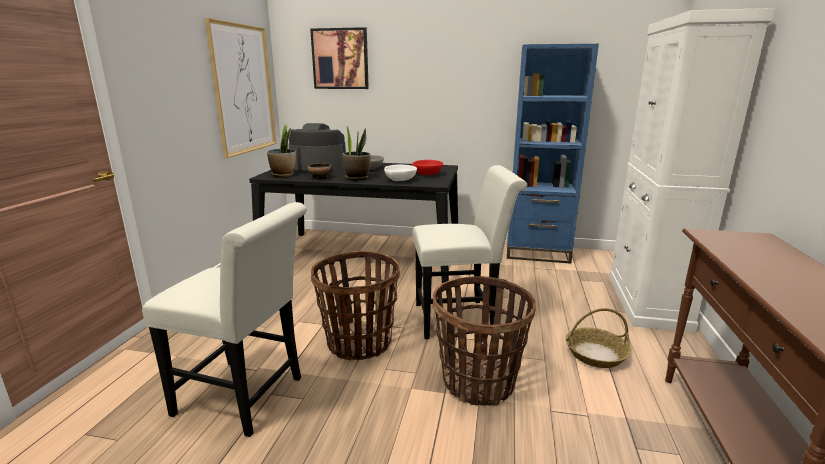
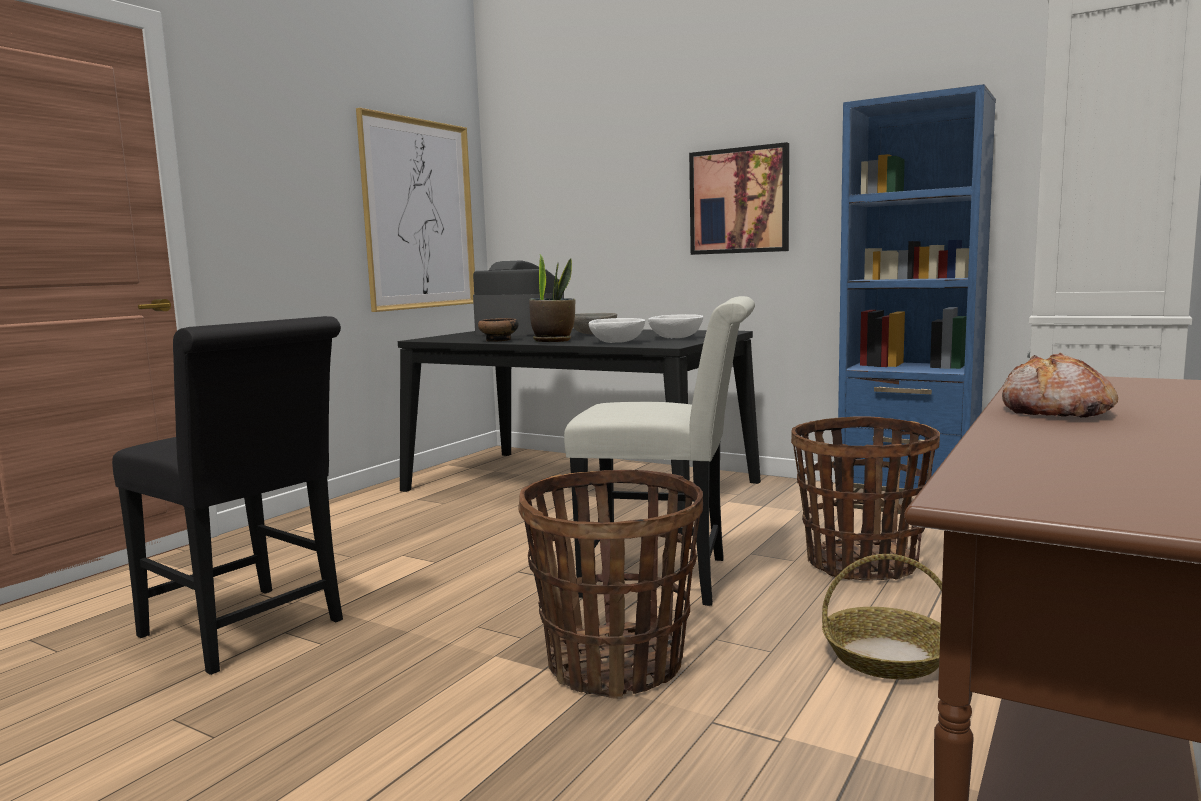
camera: 20 degrees right, 10 degrees down
(247, 397) = (250, 631): white chair -> black chair
(283, 175) = (451, 338): potted plant -> none
(340, 59) = (574, 165): picture -> picture (739, 201)
(359, 343) = (467, 590): basket -> basket (861, 564)
(427, 174) = (675, 338): red bowl -> white bowl
(765, 272) = (1054, 411): none -> bread

